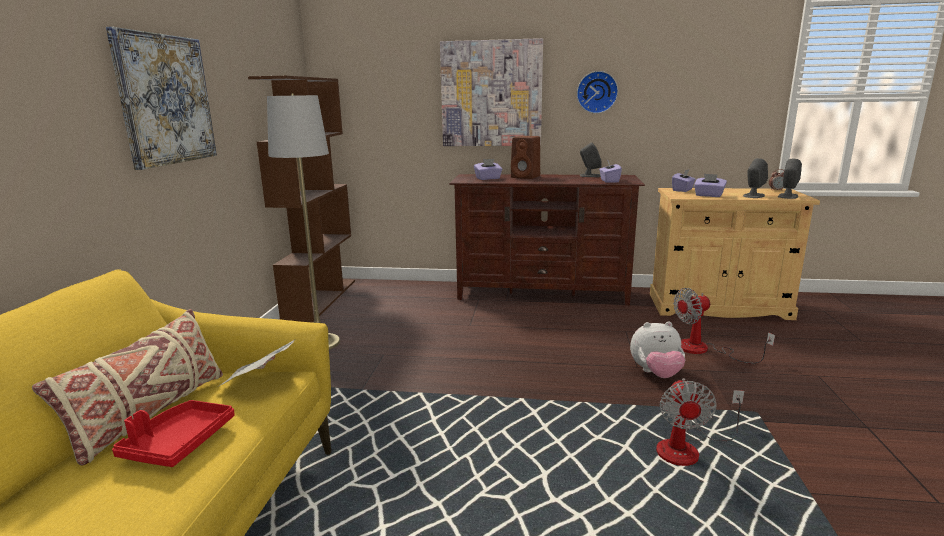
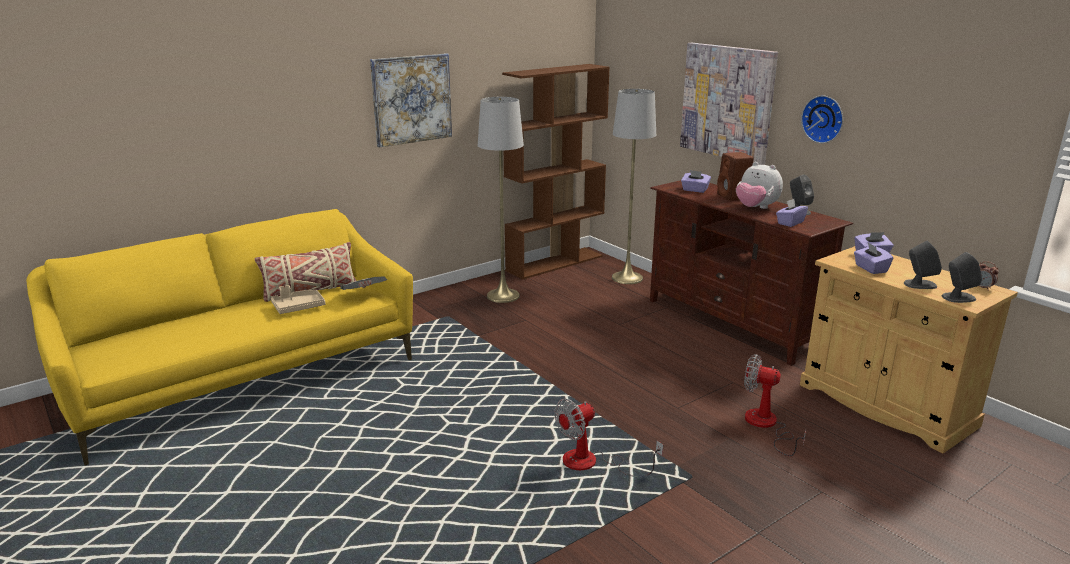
camera: 45 degrees right, 5 degrees up
(178, 443) = (298, 307): red tray -> beige tray
(407, 290) = (627, 278): none -> grey floor lamp
(656, 374) = (680, 419): plush toy -> plush toy (756, 208)

